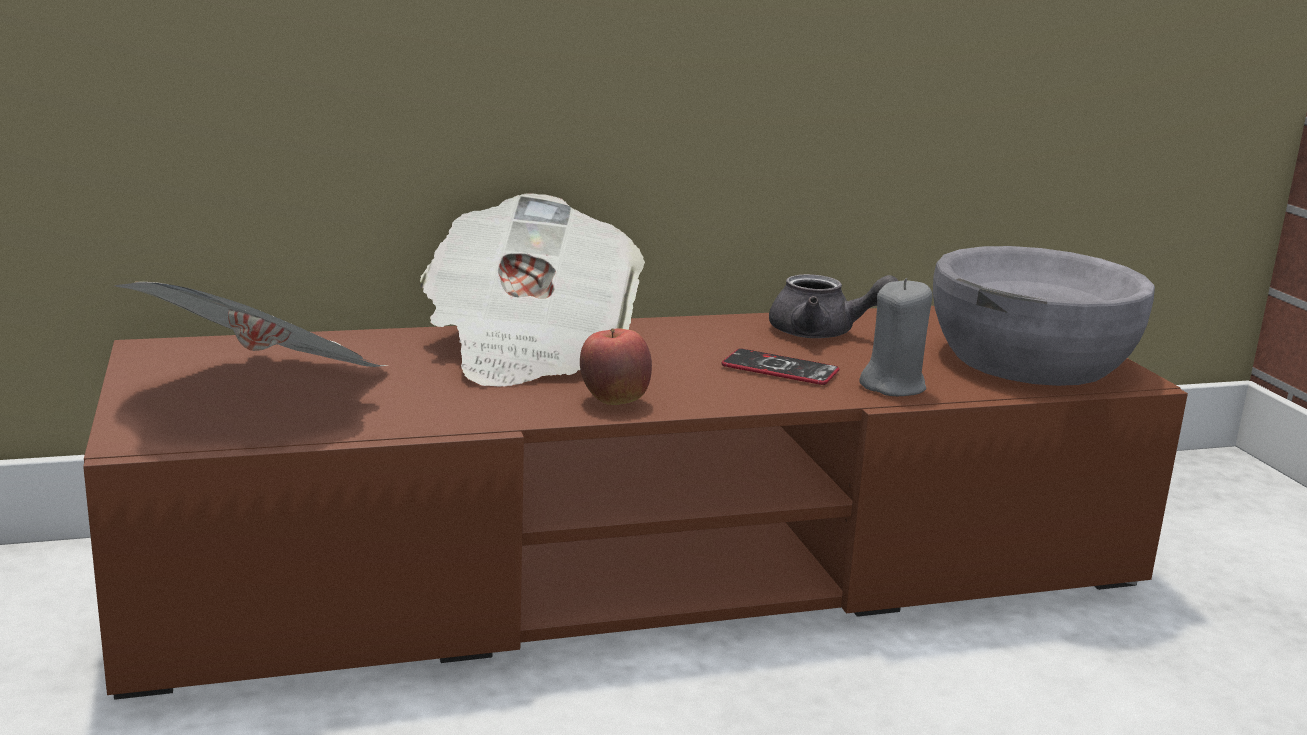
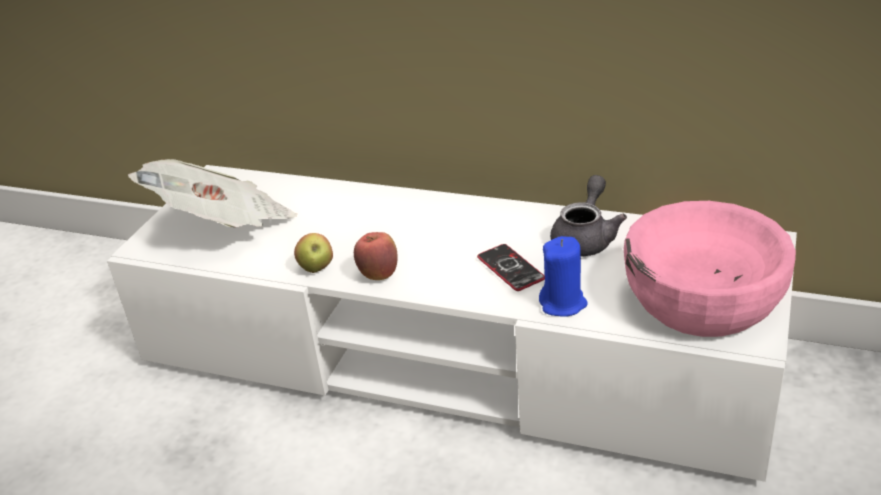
camera: 40 degrees right, 15 degrees up
(507, 410) = (316, 268): none -> apple
(528, 348) = (388, 215): newspaper -> none
(643, 569) = (451, 357): brown tv stand -> white tv stand
(823, 333) = (586, 238): grey teapot -> grey teapot turned 120 degrees counterclockwise
(893, 386) = (563, 303): grey candle -> blue candle
(1031, 359) = (703, 300): grey bowl -> pink bowl

